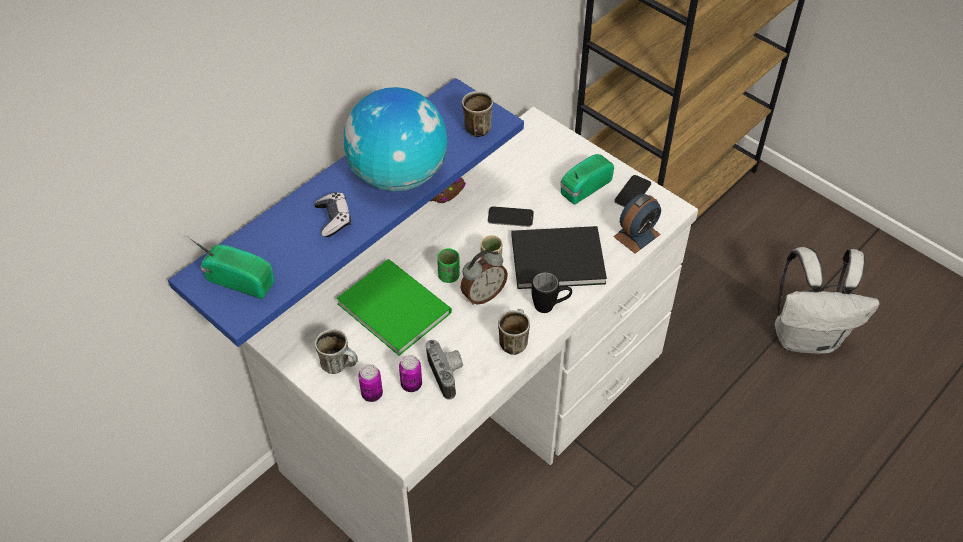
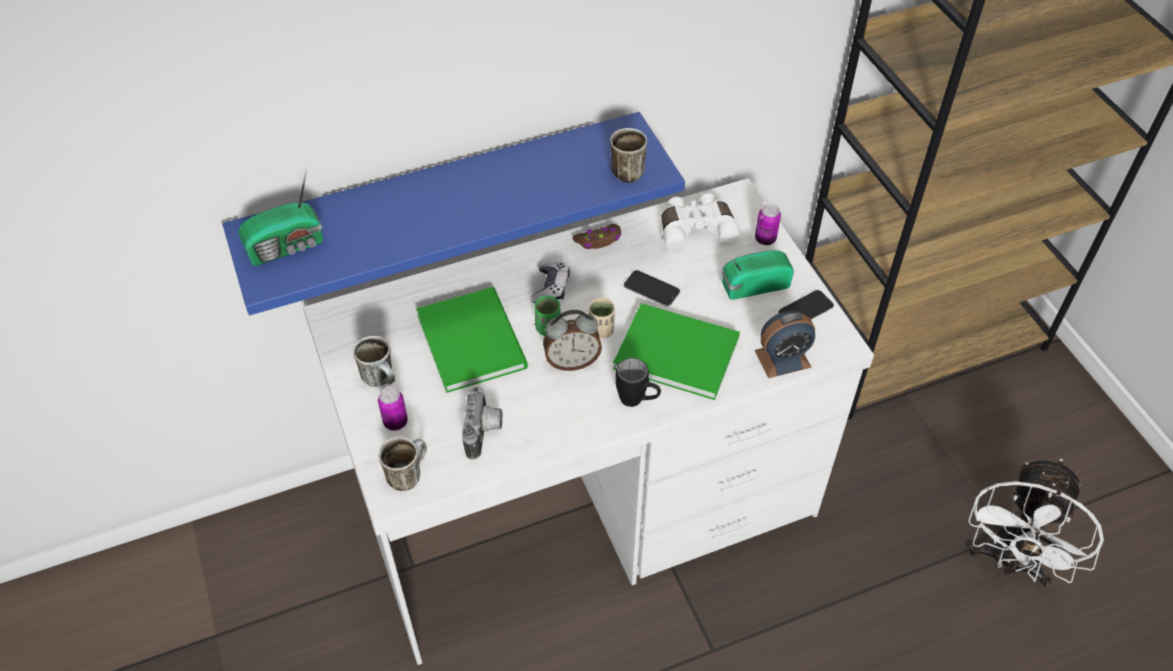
camera: 25 degrees right, 0 degrees up
(239, 279) = (288, 246): radio -> radio turned 105 degrees clockwise
(334, 219) = (418, 218): game controller -> game controller (551, 288)
(398, 175) = (513, 195): globe -> none
(411, 384) = (441, 428): can -> can (765, 239)
(513, 341) = (575, 423): mug -> mug (407, 474)
(516, 158) = (696, 228): none -> white binoculars
(554, 257) = (674, 349): black book -> green book
(807, 337) = (1009, 563): white backpack -> white fan

